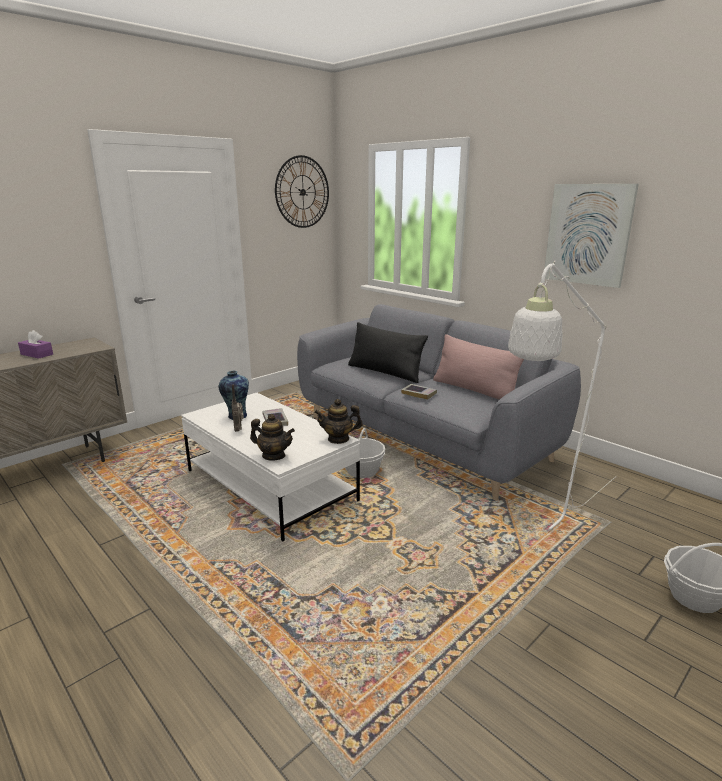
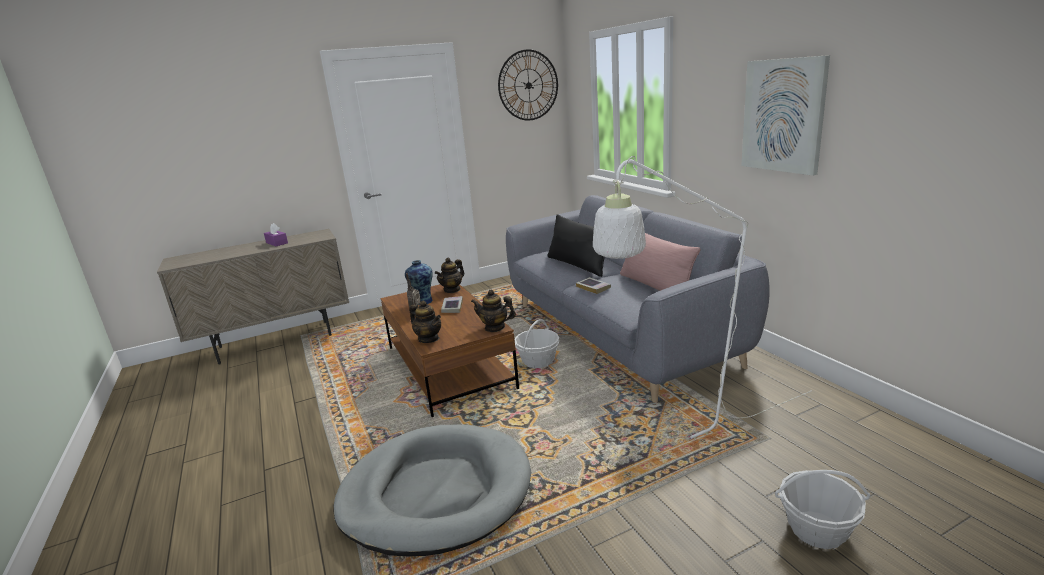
camera: 20 degrees right, 0 degrees up
(261, 402) = (452, 290): none -> teapot
(270, 485) = (449, 367): white coffee table -> brown coffee table
(335, 623) = (436, 492): none -> grey dog bed

